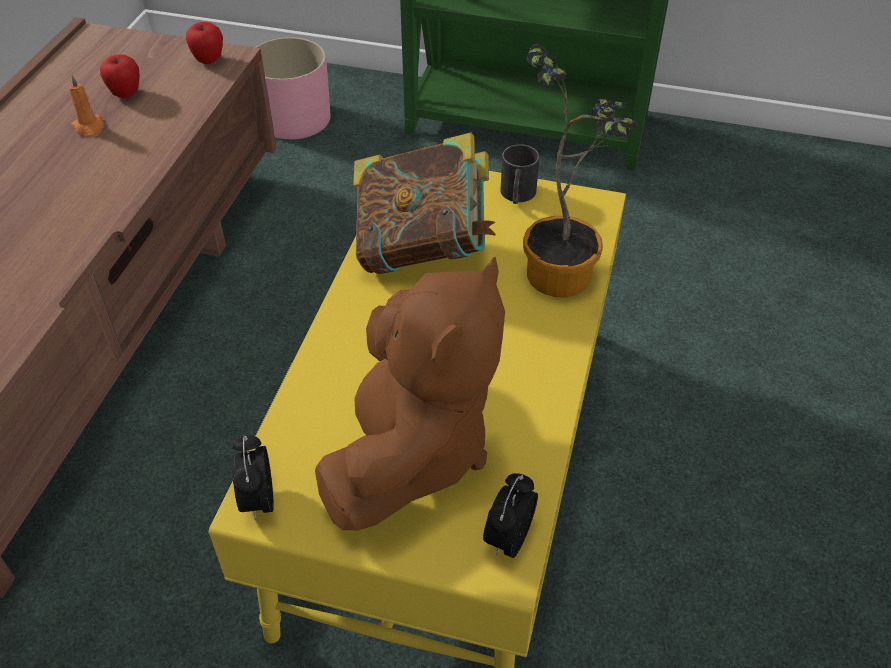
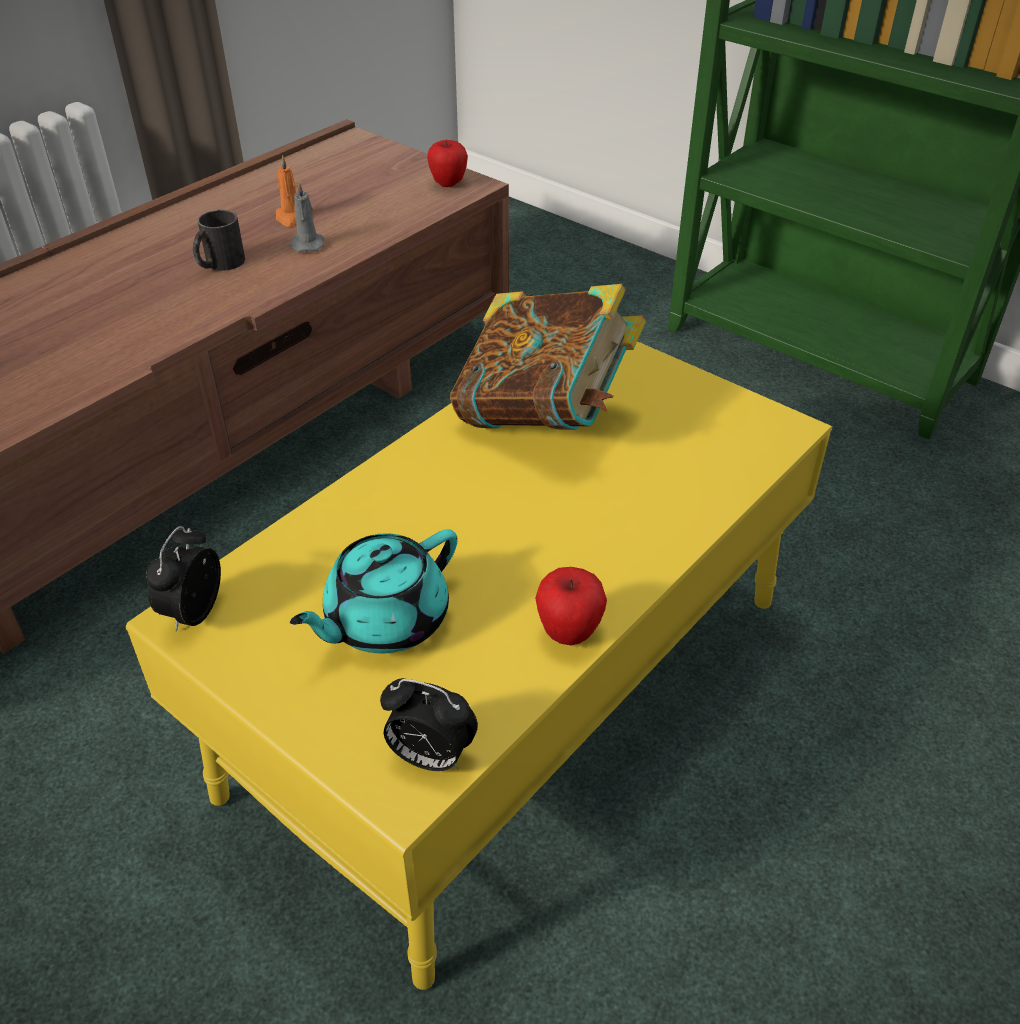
camera: 25 degrees right, 5 degrees down
(122, 149) = (308, 244): none -> grey candle
(126, 94) = (347, 196): apple -> apple (569, 632)
(293, 118) = (554, 285): pink planter -> none
(410, 451) = (384, 620): brown plush toy -> turquoise teapot
(508, 538) = (429, 757): alarm clock -> alarm clock turned 120 degrees counterclockwise
(517, 195) = (691, 392): black mug -> black mug (219, 264)
(565, 270) = (697, 487): potted plant -> none

